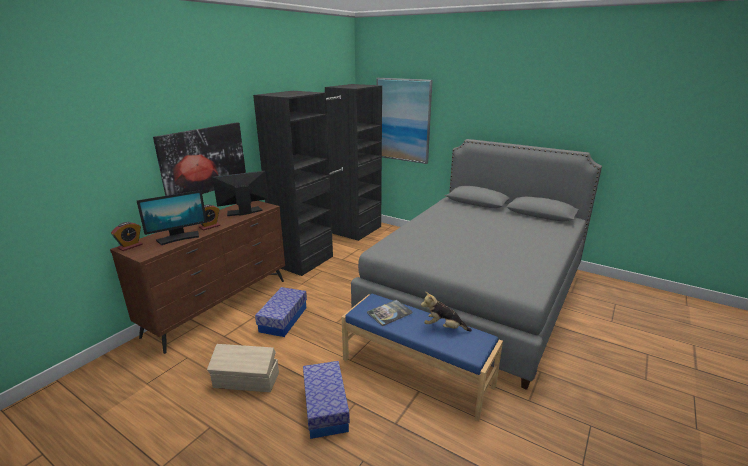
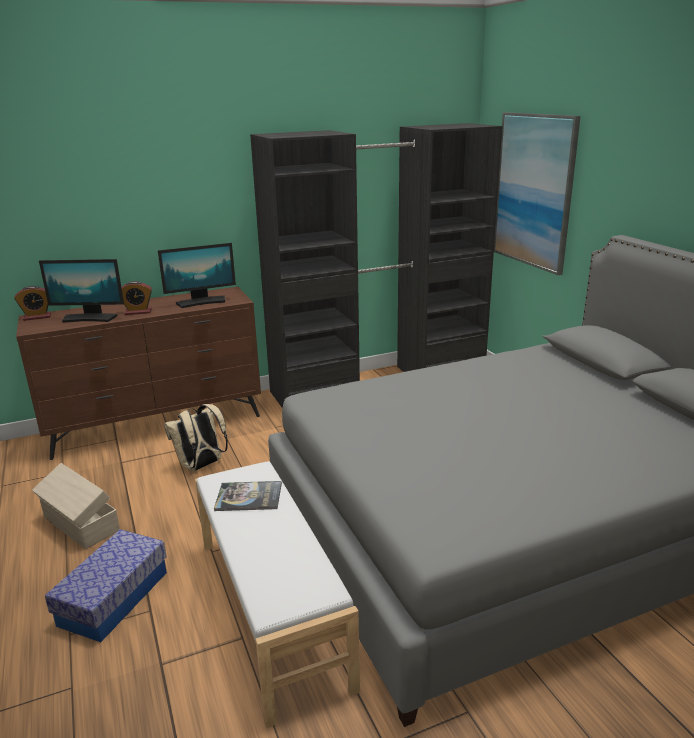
camera: 35 degrees right, 0 degrees up
(204, 160) = (162, 222): picture -> none
(244, 212) = (201, 302): monitor -> monitor turned 150 degrees clockwise
(283, 319) = (201, 466): storage box -> beige backpack
(416, 372) = (272, 609): blue bench -> white bench
(443, 327) = (289, 548): plush toy -> none

